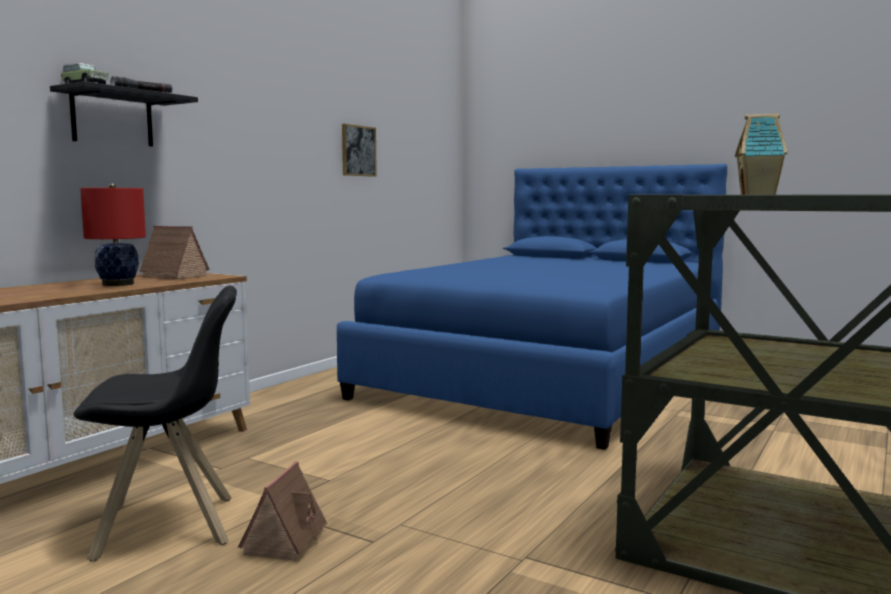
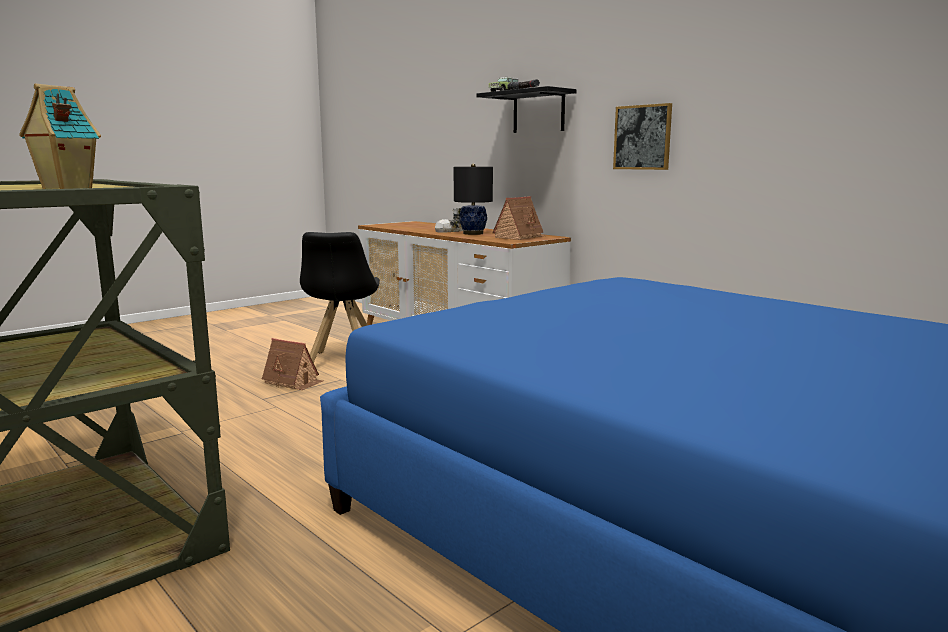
camera: 105 degrees right, 5 degrees up
(70, 289) = (452, 231): none -> shoe
(118, 284) = (473, 233): red table lamp -> black table lamp
(358, 151) = (859, 103): picture -> picture (642, 137)

